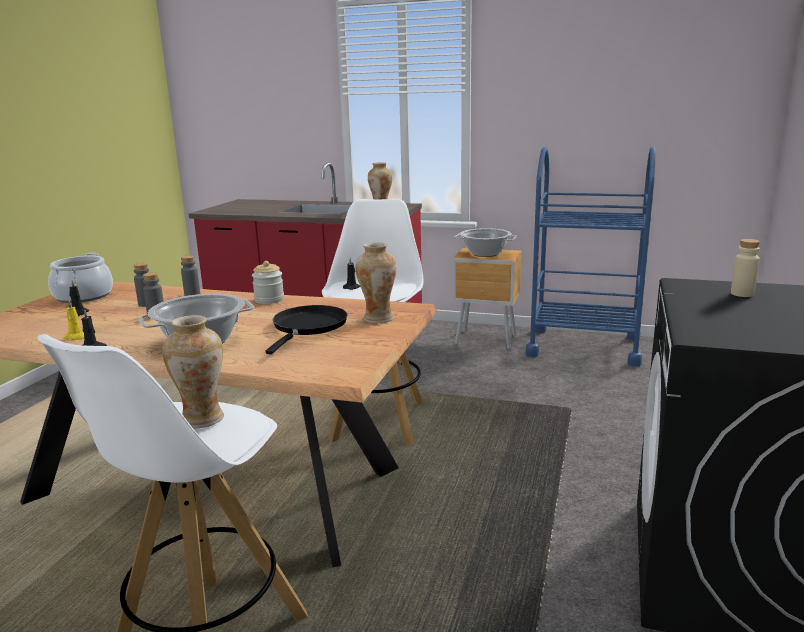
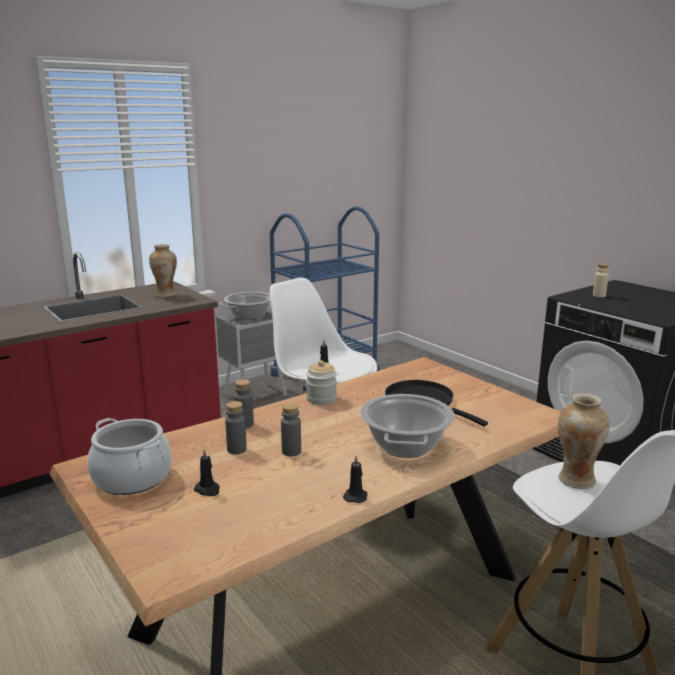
camera: 55 degrees left, 0 degrees up
(76, 337) = (303, 501): yellow candle -> none
(378, 319) = (435, 378): vase -> none
(487, 340) = (257, 396): brown nightstand -> grey nightstand

